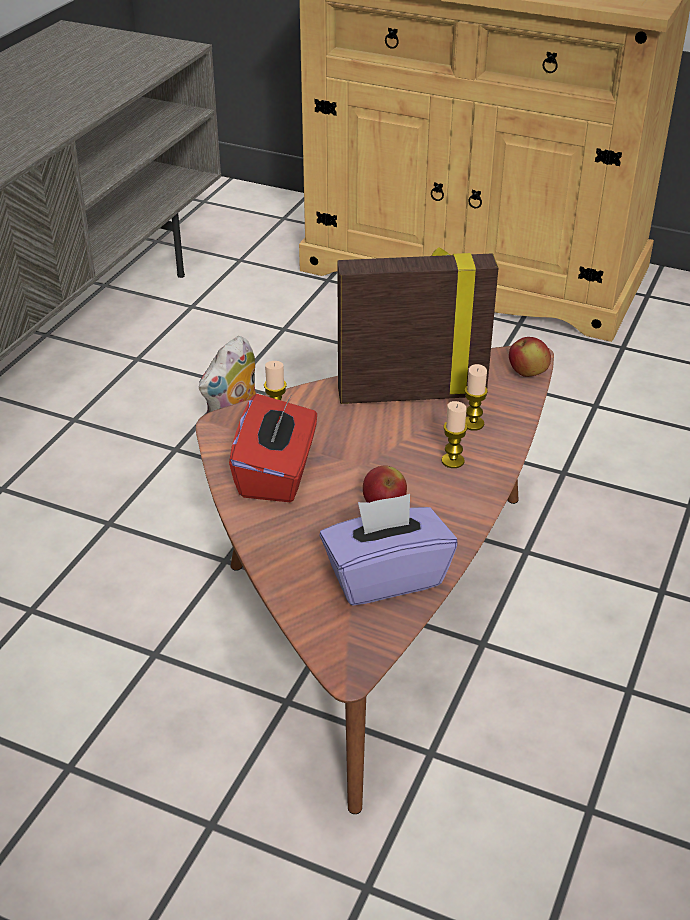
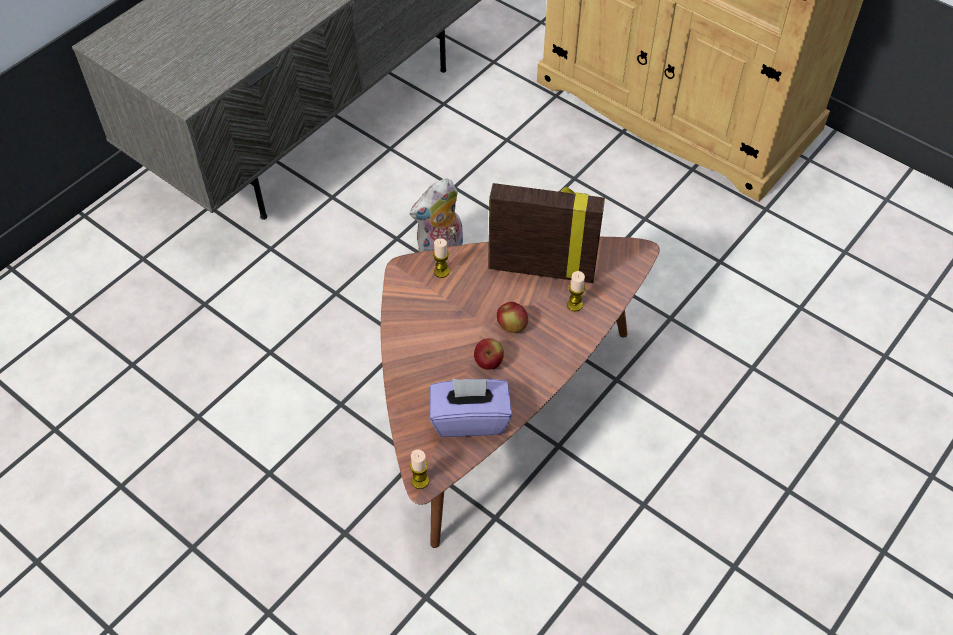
camera: 15 degrees right, 15 degrees up
(277, 474) = (427, 320): red tissue box -> none
(452, 461) = (548, 334): candle -> candle (420, 481)
(527, 373) = (631, 267): apple -> apple (512, 326)

